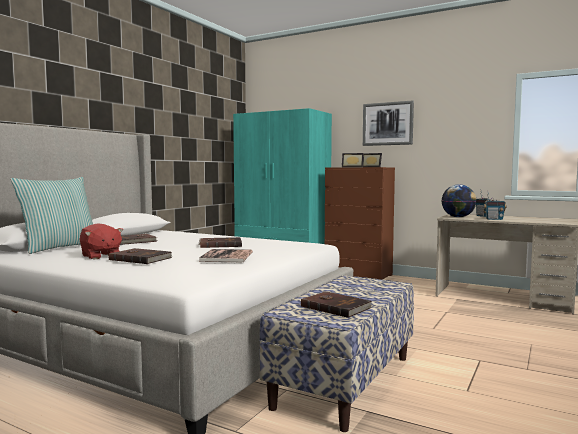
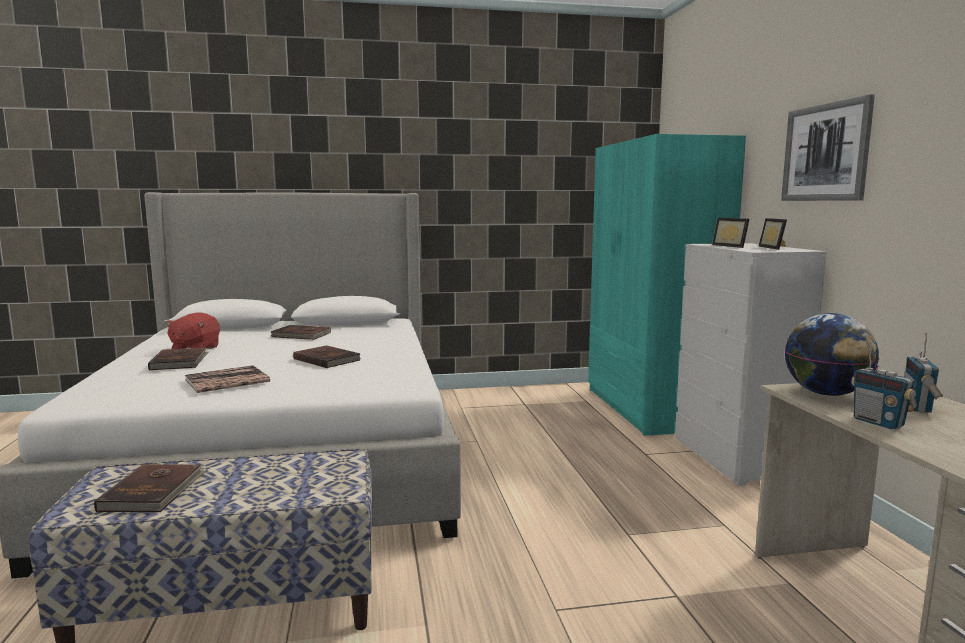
camera: 50 degrees right, 5 degrees up
(59, 248) = (230, 331): pillow -> none
(358, 275) = (734, 459): brown dresser -> white dresser

